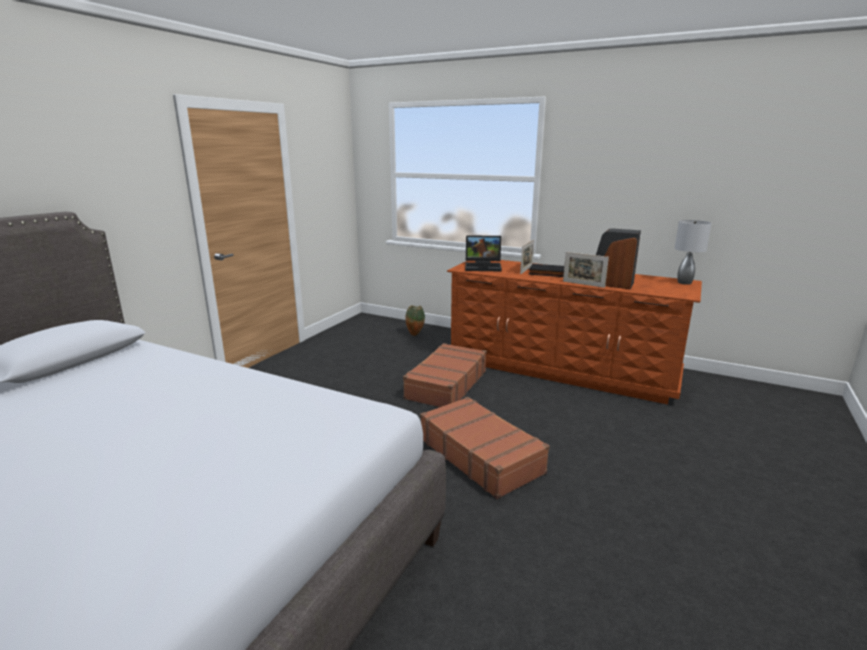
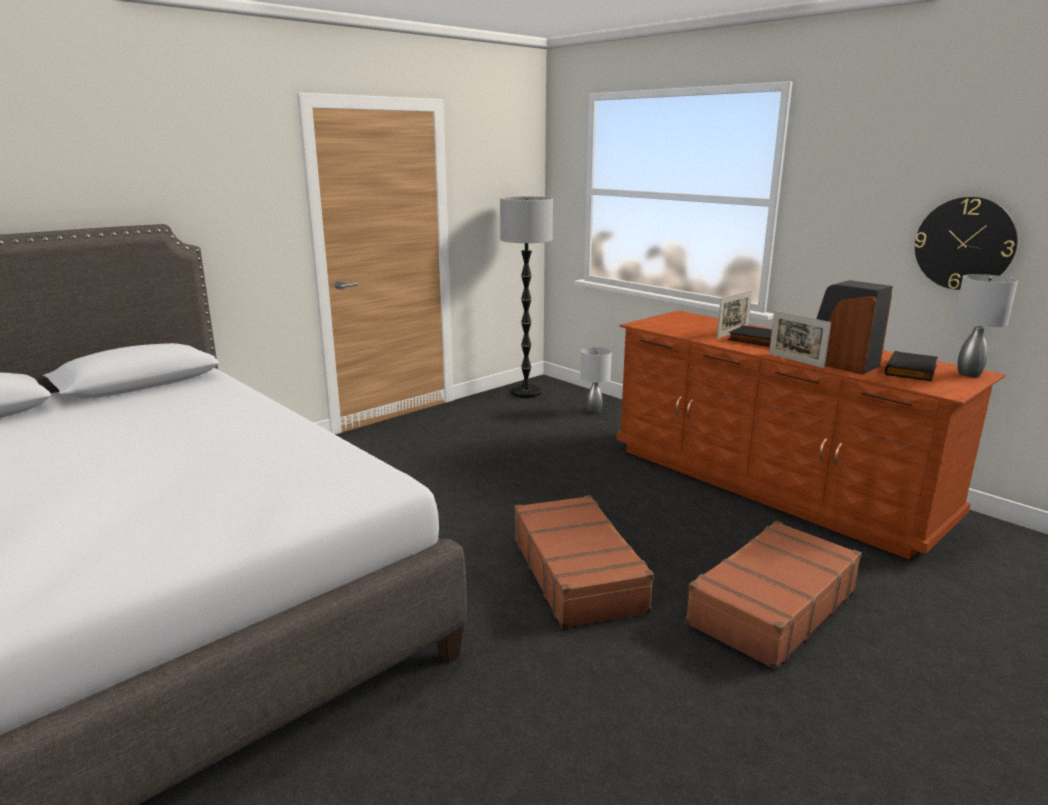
camera: 20 degrees right, 0 degrees up
(357, 327) = (526, 393): none -> floor lamp
(415, 335) = (594, 411): vase -> grey table lamp
(446, 385) = (592, 480): brown suitcase -> brown suitcase (771, 606)
(484, 267) = (675, 324): laptop -> none
(653, 284) = (912, 370): none -> black book
(666, 201) = (964, 243): none -> wall clock

